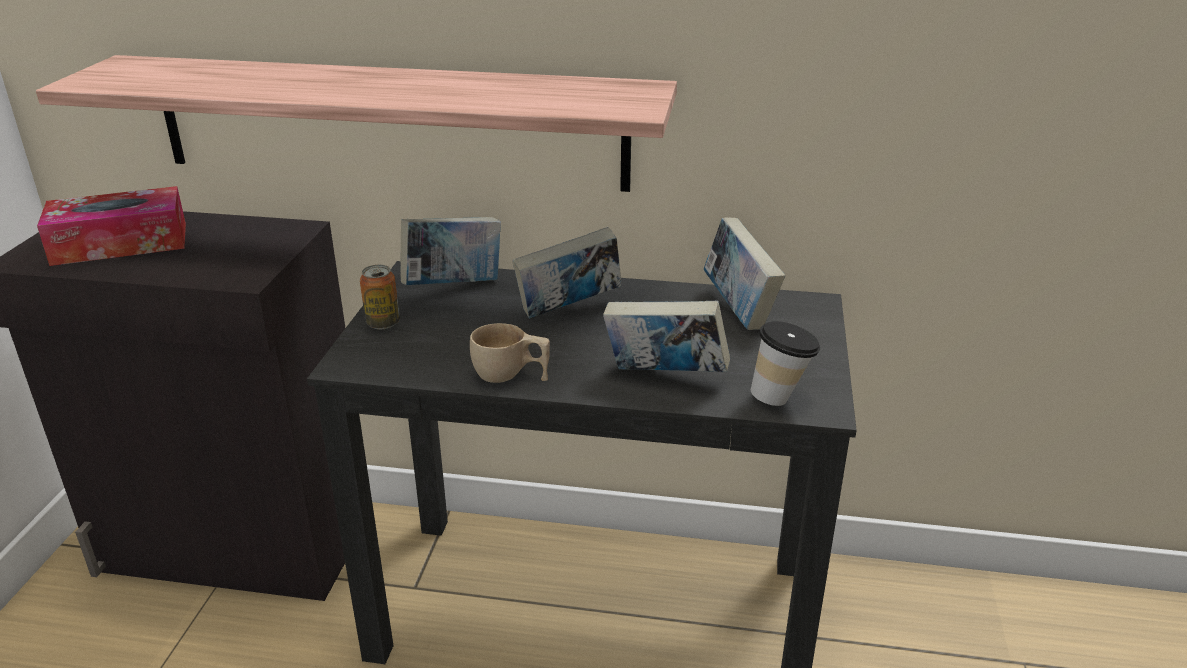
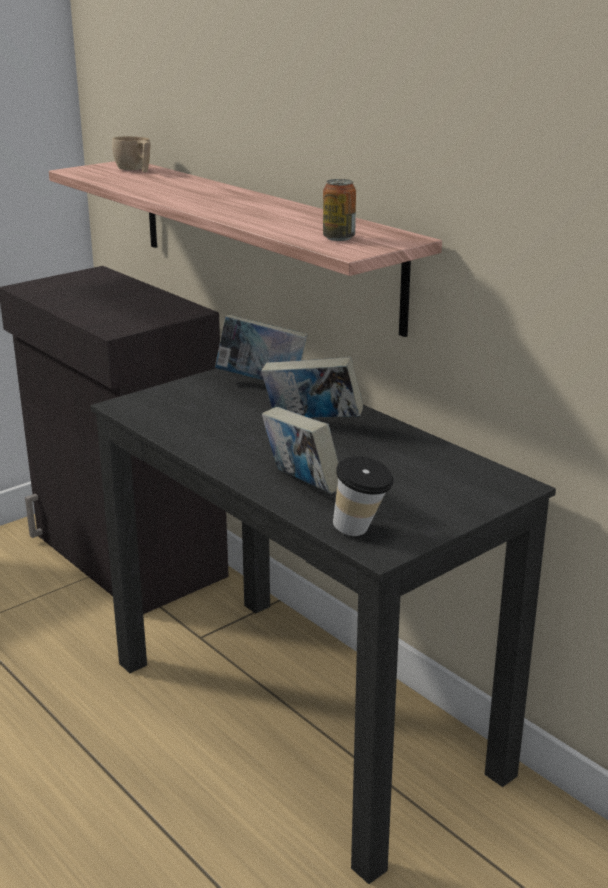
camera: 40 degrees right, 5 degrees down
(120, 243) = (84, 292): tissue box -> none
(383, 323) = (181, 390): can -> can (339, 238)
(511, 376) = (203, 447): beige cup -> beige cup (135, 170)
(738, 310) = (441, 467): book -> none

